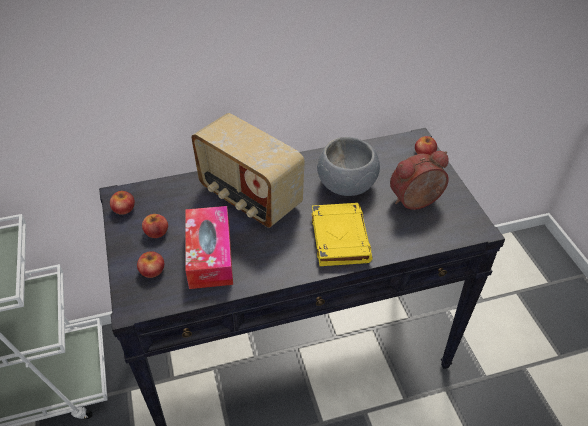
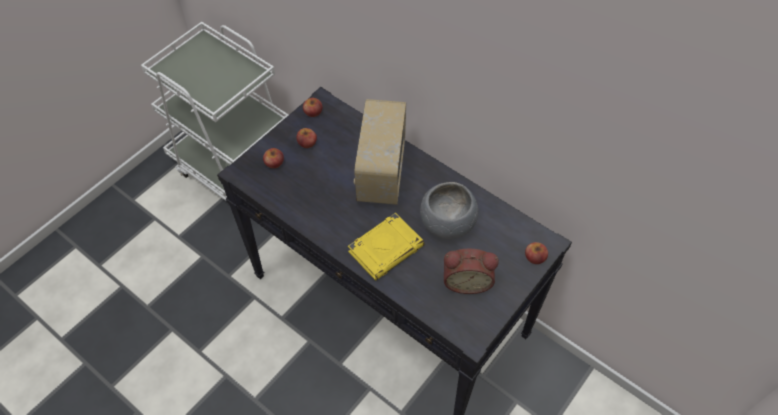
camera: 55 degrees right, 10 degrees up
(210, 255) = (310, 184): tissue box -> none
(417, 202) = (466, 280): alarm clock -> alarm clock turned 150 degrees clockwise

